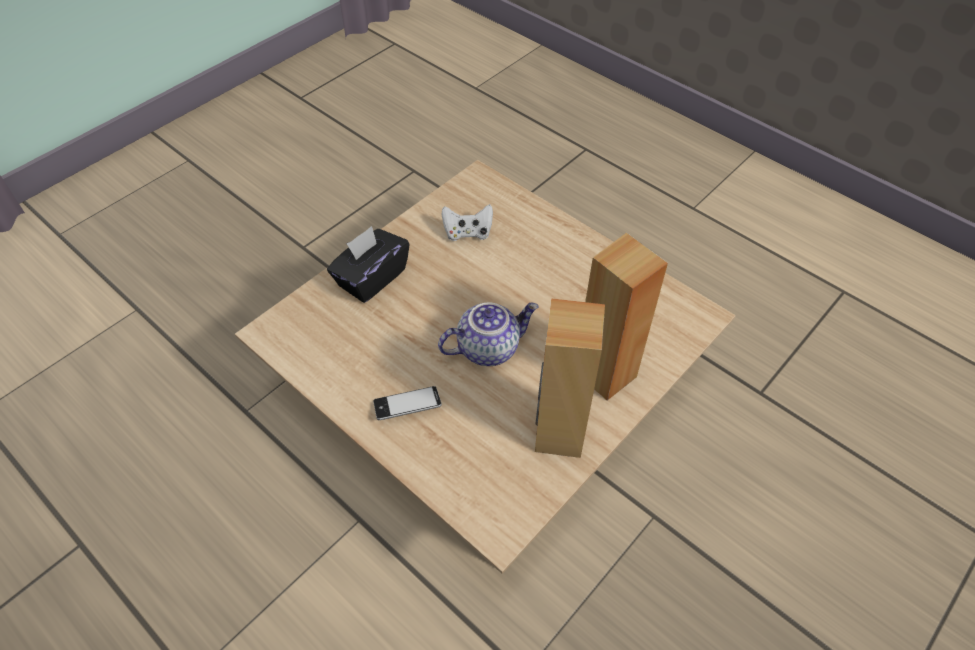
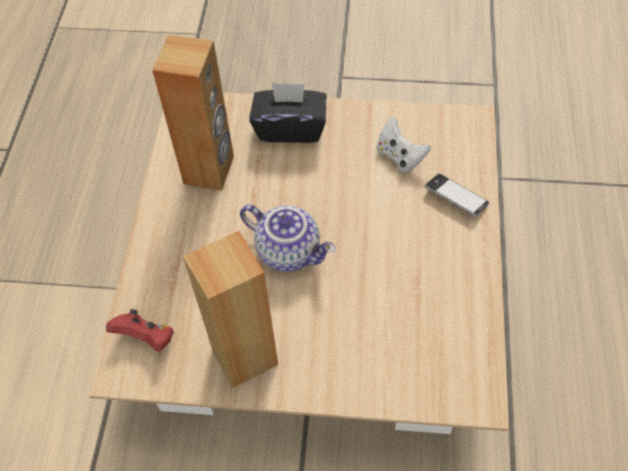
camera: 55 degrees right, 5 degrees up
(407, 406) = (188, 235): phone -> phone (456, 198)
(482, 493) = (146, 338): none -> red game controller
(605, 373) = (337, 355): brown speaker -> brown speaker (209, 170)

